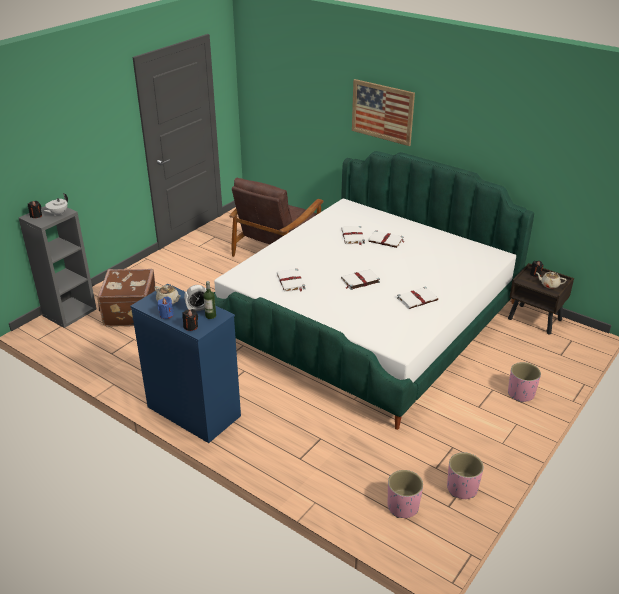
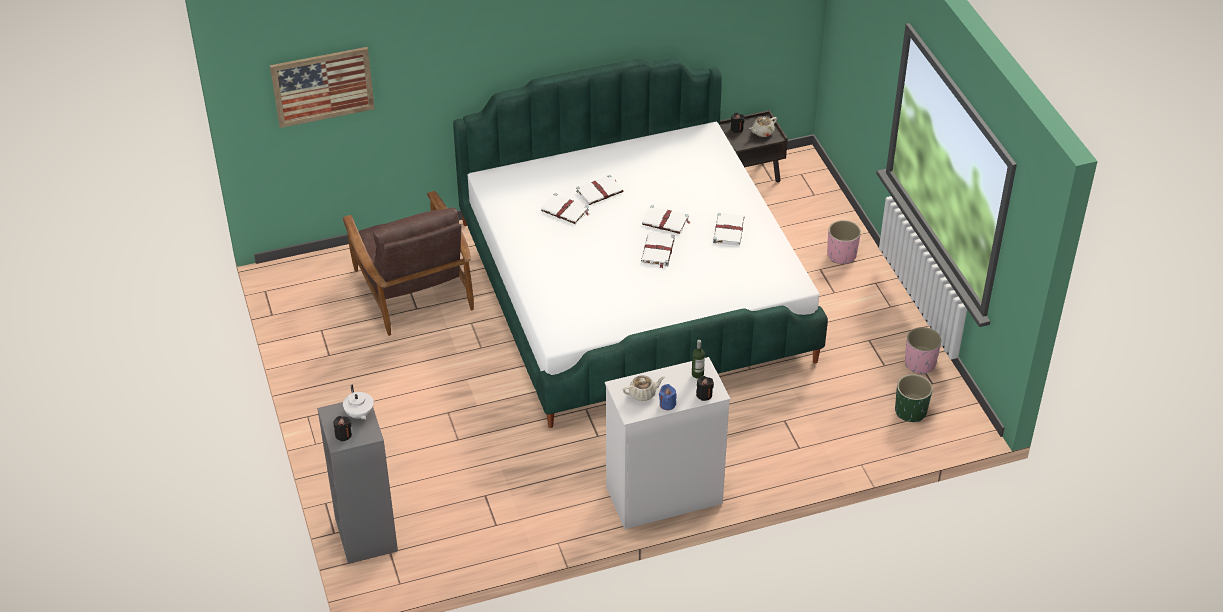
camera: 55 degrees left, 10 degrees up
(129, 312) = (423, 479): brown suitcase -> none
(193, 411) = (663, 495): blue dresser -> white dresser
(198, 308) = (676, 377): alarm clock -> none
(291, 282) = (611, 301): white book -> white book (666, 221)
(382, 112) = (495, 44): picture -> picture (322, 86)
(402, 507) = (910, 411): pink planter -> green planter

